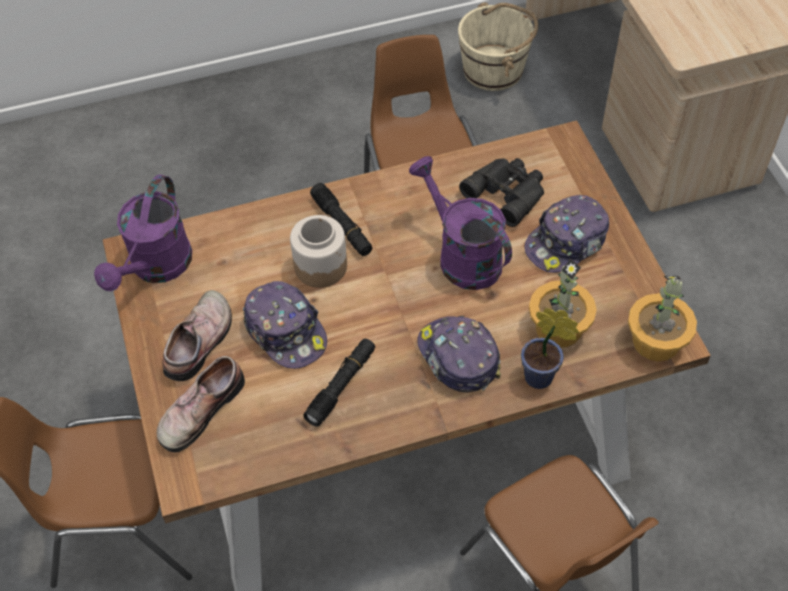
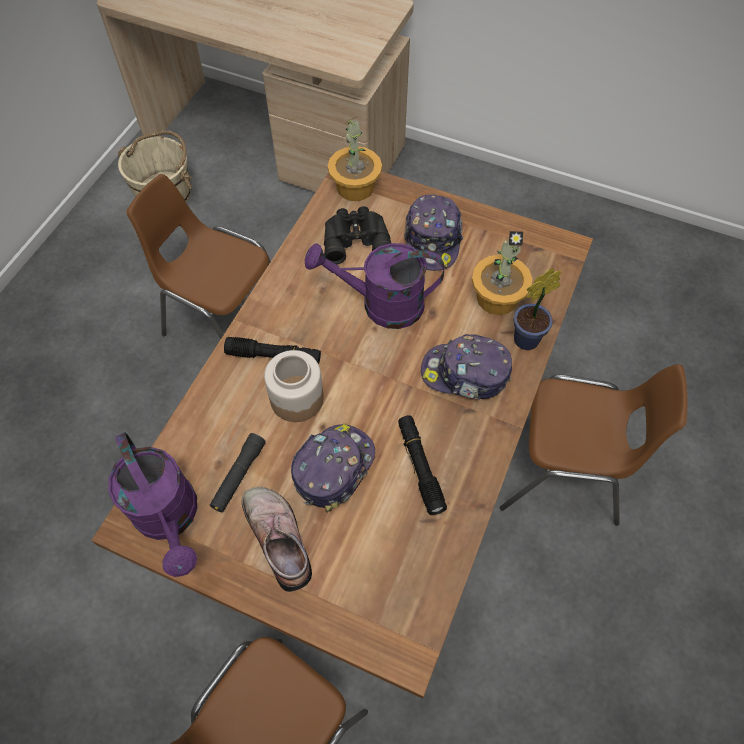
camera: 50 degrees left, 5 degrees up
(199, 409) = (345, 588): shoe -> none
(224, 281) = (238, 476): none -> black flashlight
(286, 331) = (333, 468): cap -> cap turned 60 degrees counterclockwise
(656, 342) = (558, 256): potted plant -> potted plant (355, 187)

